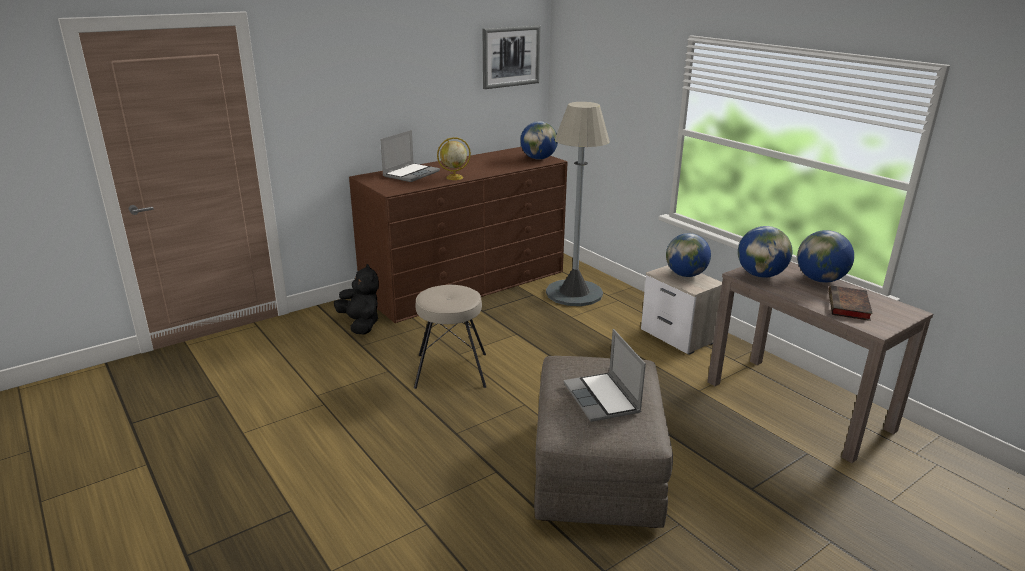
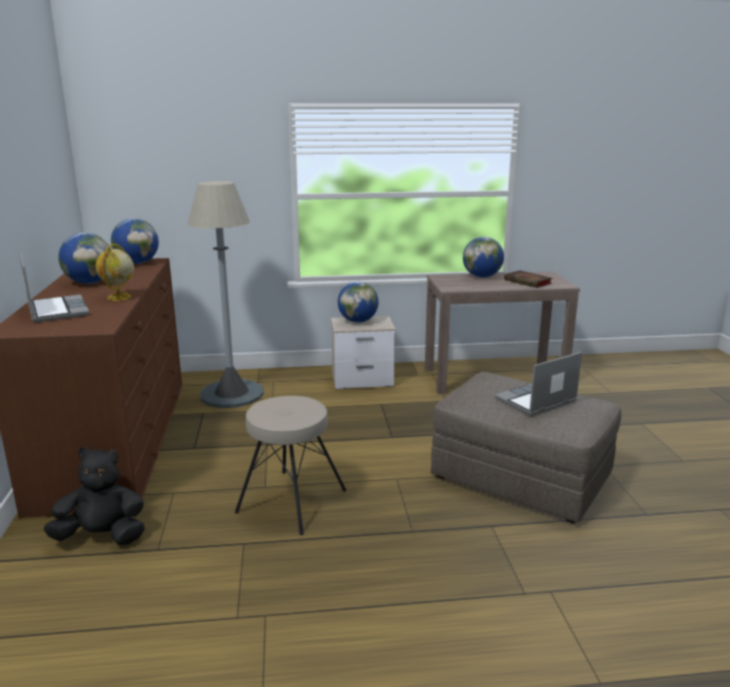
camera: 60 degrees left, 5 degrees down
(511, 56) = (54, 148): picture -> none
(603, 399) = (535, 401): laptop -> laptop turned 135 degrees clockwise
(760, 275) = (457, 285): globe -> globe (89, 282)

